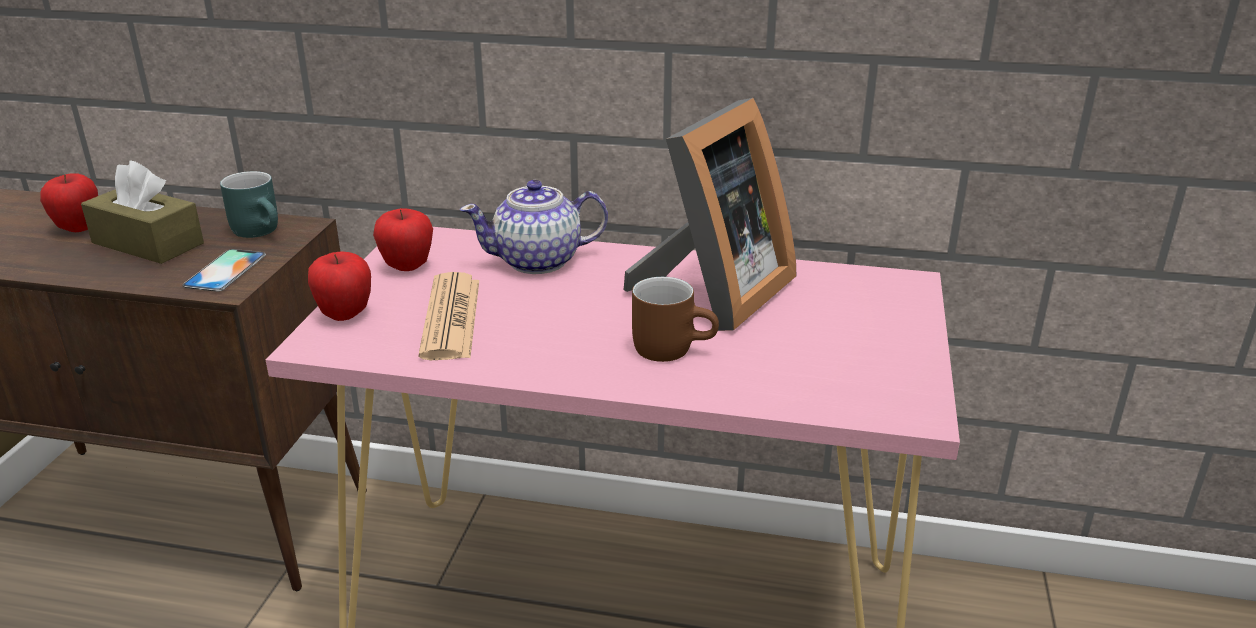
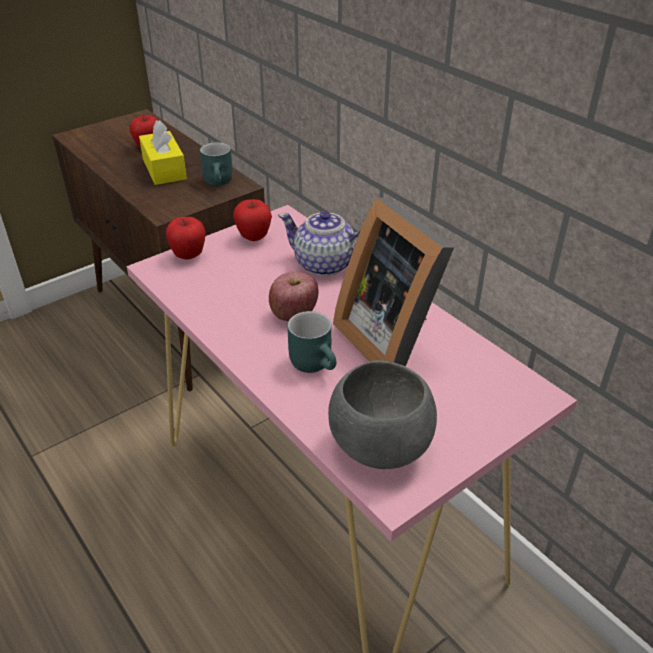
camera: 40 degrees right, 10 degrees up
(148, 243) = (164, 169): brown tissue box -> yellow tissue box
(225, 271) = (175, 201): phone -> none
(451, 318) = (232, 282): newspaper -> none
(576, 317) = (293, 314): none -> apple
(672, 348) = (316, 363): brown mug -> turquoise mug
(713, 294) = (392, 338): picture frame -> picture frame turned 75 degrees clockwise
(843, 382) = (380, 445): none -> grey bowl

